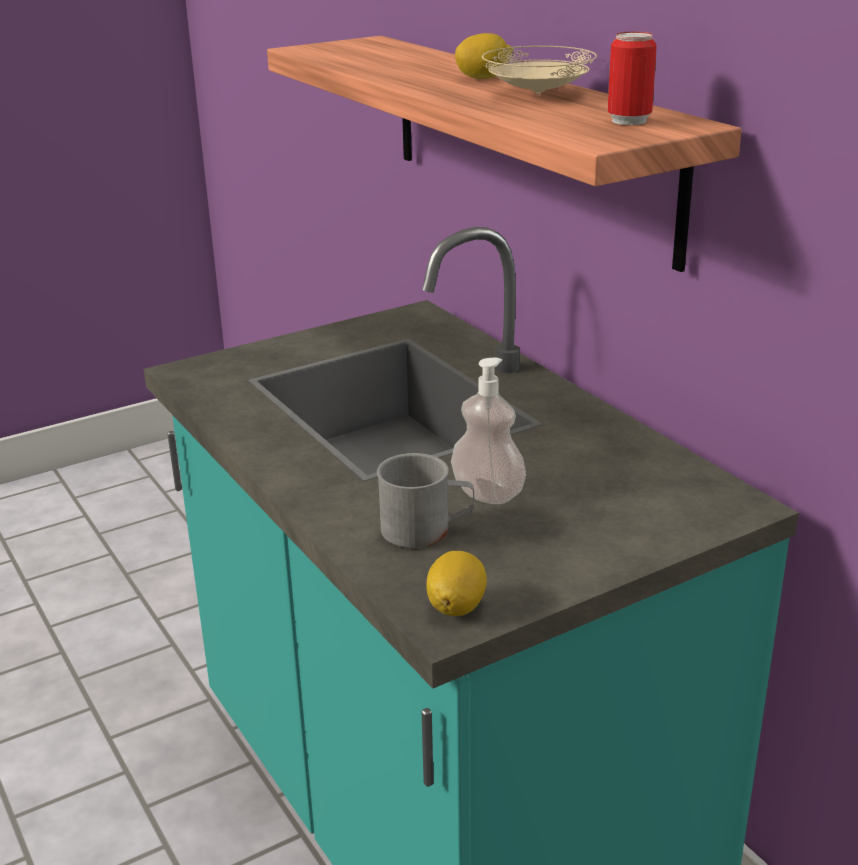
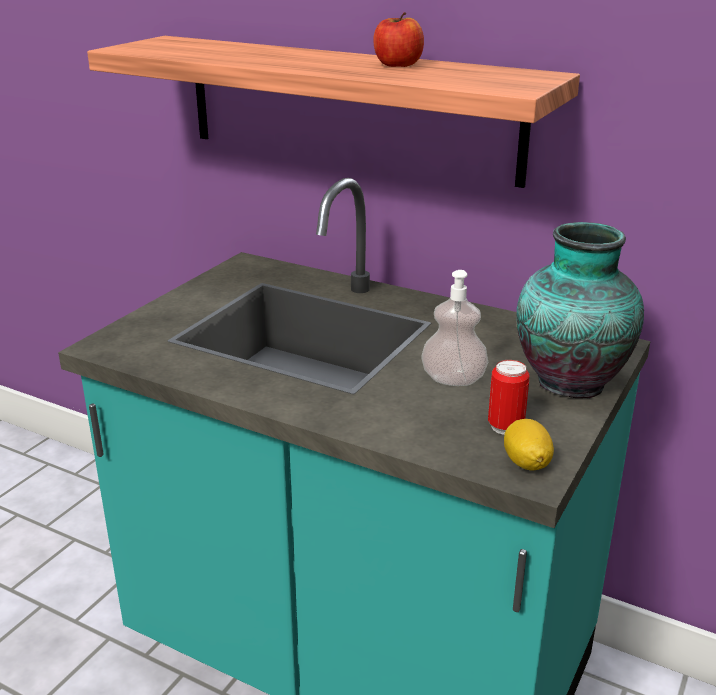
camera: 30 degrees left, 0 degrees up
(426, 530) = (442, 416): grey mug -> none
(483, 78) = (328, 58): lemon -> none
(538, 94) = (397, 65): beige plate -> apple
(624, 531) = (569, 380): none -> vase
(629, 121) = (503, 76): can -> can (505, 427)

